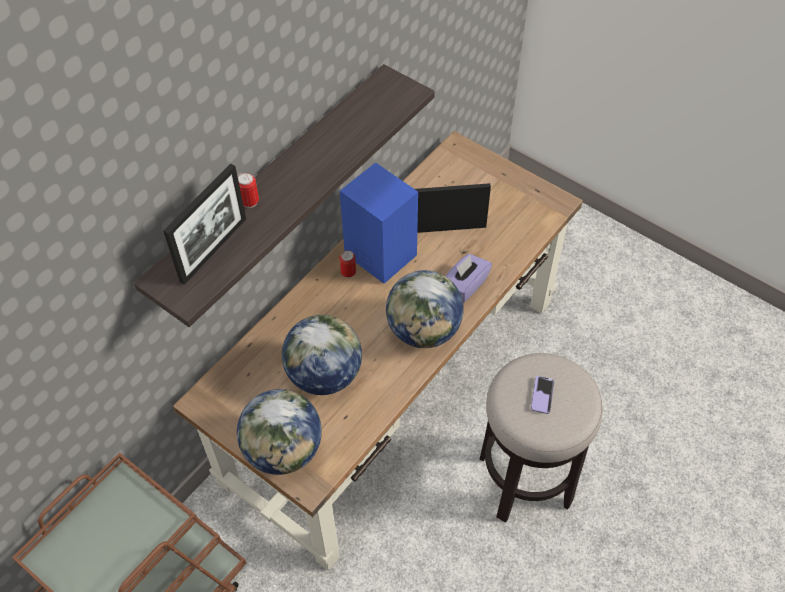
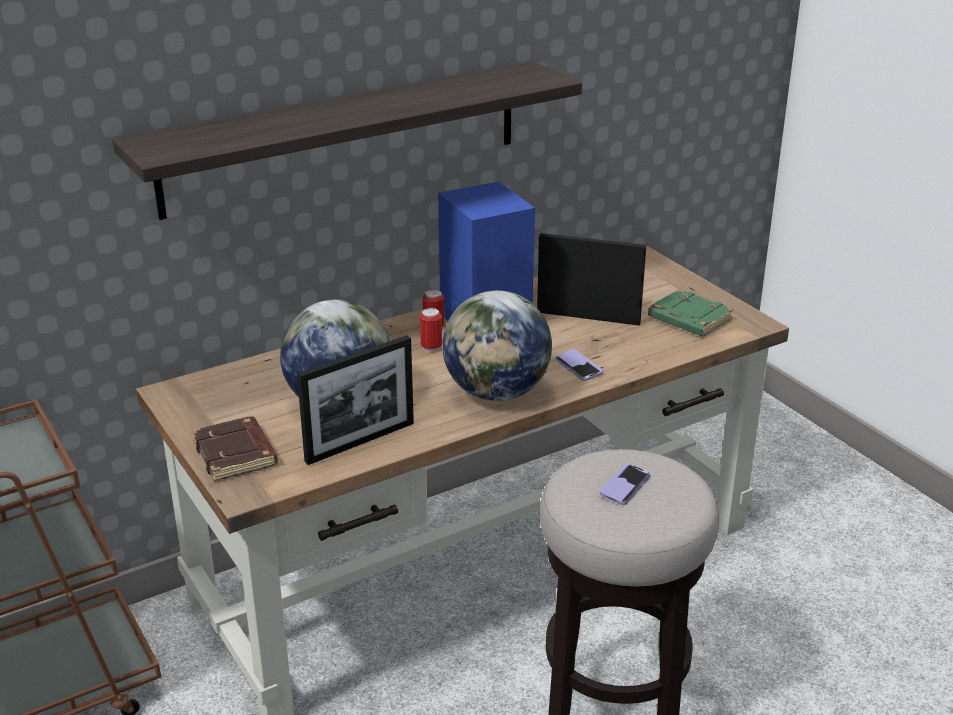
camera: 20 degrees right, 25 degrees down
(213, 250) = (222, 133): picture frame -> picture frame (360, 442)
(250, 202) = (295, 113): can -> can (431, 347)
(284, 450) = (237, 454): globe -> brown book
(465, 285) = (578, 367): purple tissue box -> phone
(515, 210) = (688, 319): none -> green book

